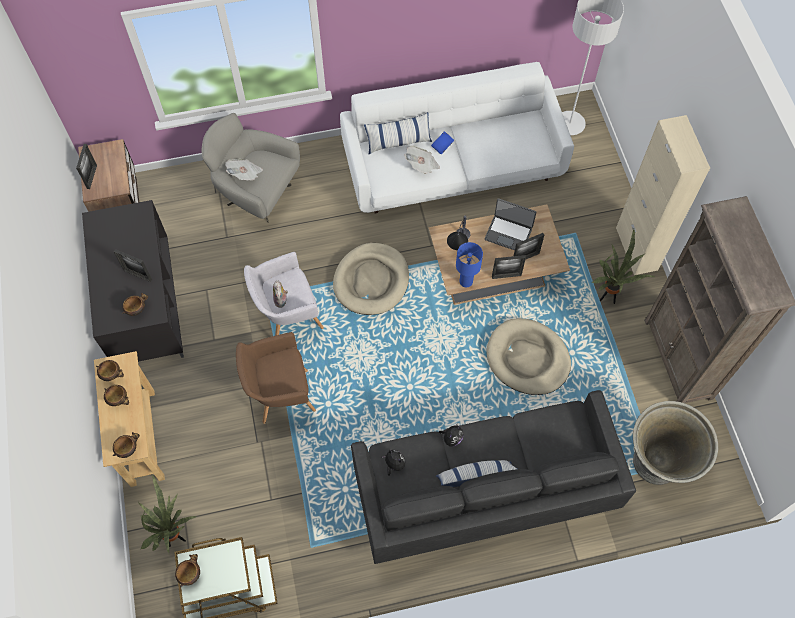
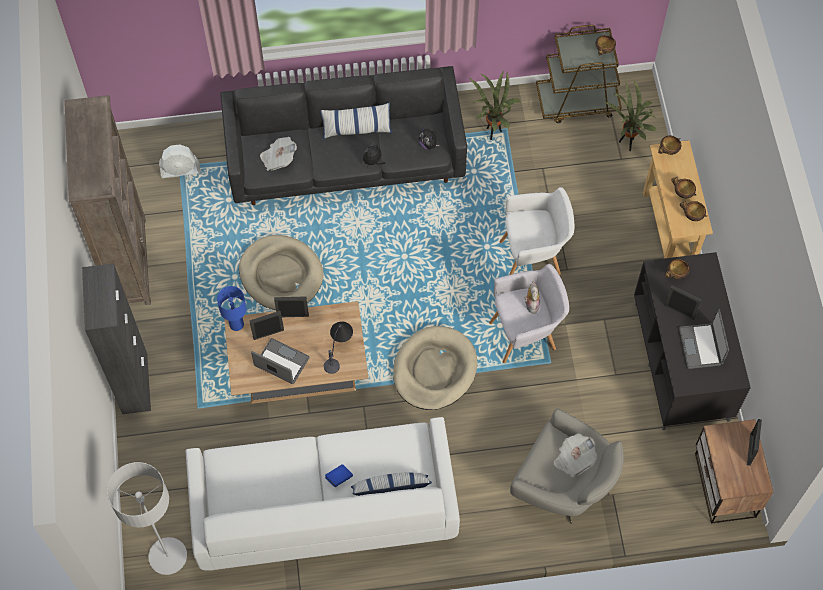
camera: 175 degrees left, 0 degrees up
(121, 244) = (701, 346): none -> laptop
(281, 396) = (533, 257): brown armchair -> white armchair
(422, 165) = (366, 453): newspaper -> newspaper (278, 159)
(465, 281) = (337, 313): blue table lamp -> blue table lamp (237, 325)
(608, 297) = (181, 331): potted plant -> potted plant (492, 133)
(636, 249) = (135, 383): beige cabinet -> black cabinet
(656, 463) = (180, 170): grey planter -> white fan

